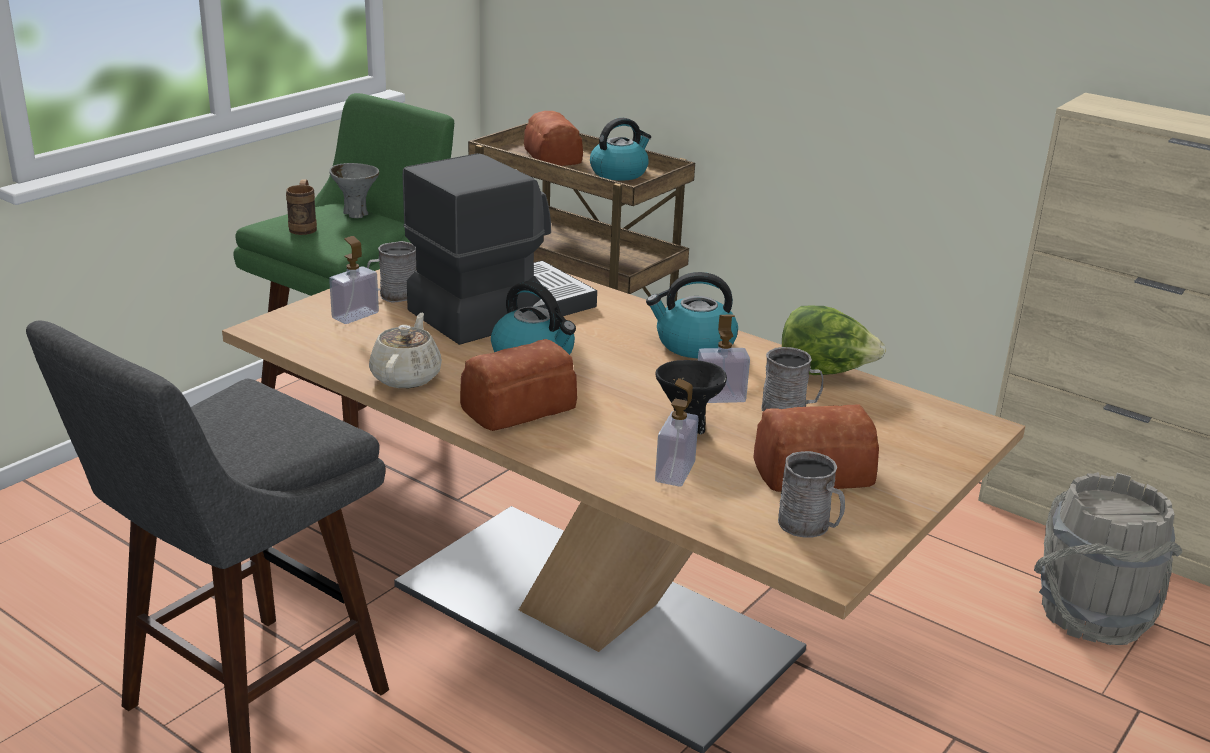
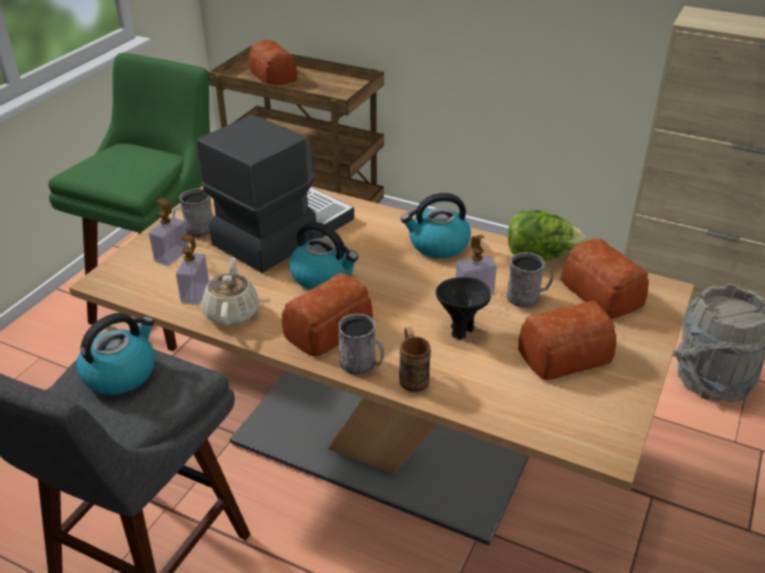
camera: 10 degrees left, 10 degrees up
(304, 227) = (104, 172): brown mug -> brown mug (412, 376)
(356, 214) = (140, 153): grey bowl -> none
(619, 173) = (328, 85): kettle -> kettle (121, 373)
(675, 472) = (465, 373): soap dispenser -> soap dispenser (195, 293)
(810, 526) = (580, 409): grey mug -> grey mug (362, 364)
(892, 416) = (602, 291): none -> bread

